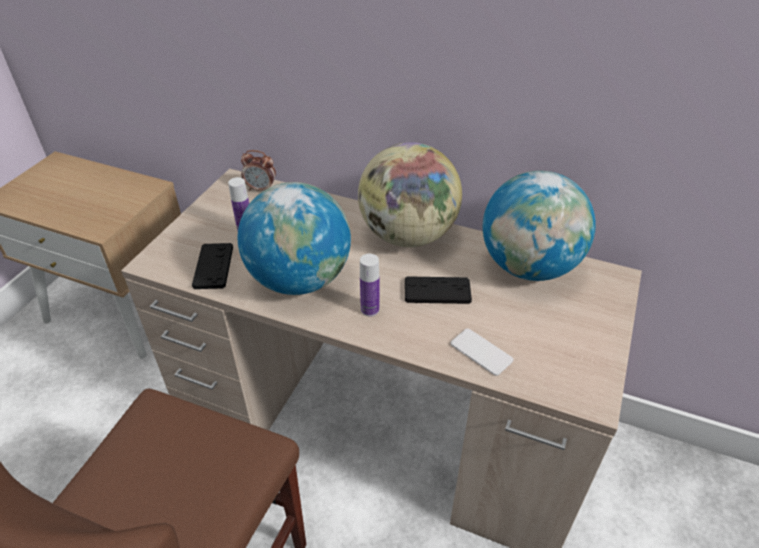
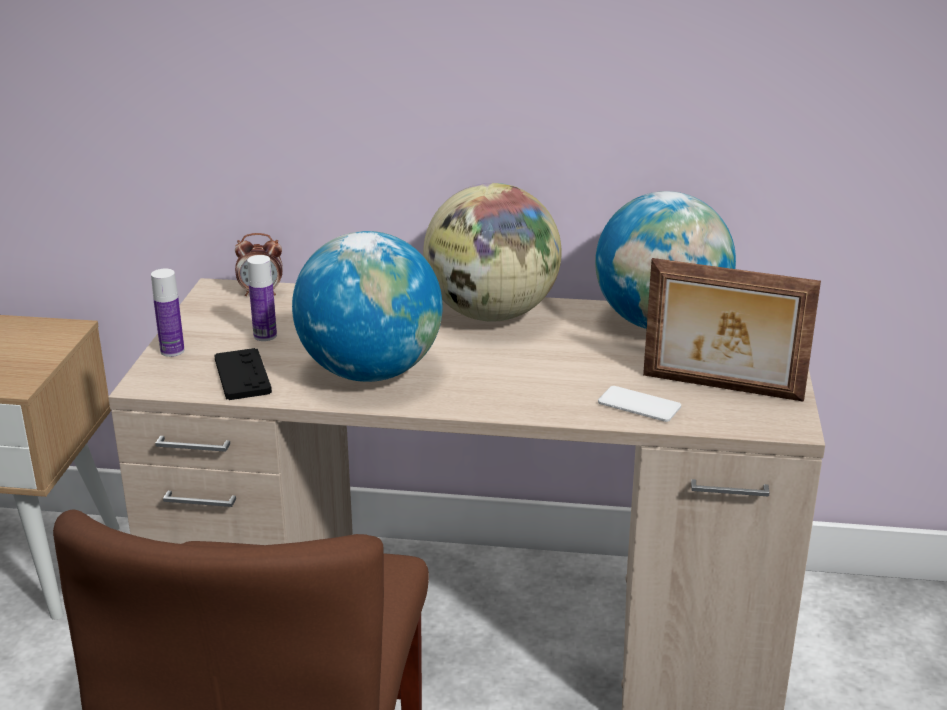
camera: 15 degrees left, 15 degrees down
(370, 309) = (480, 387): bottle -> bottle (172, 351)
(437, 291) = (557, 360): black game controller -> none
(552, 346) = (721, 388): none -> picture frame

